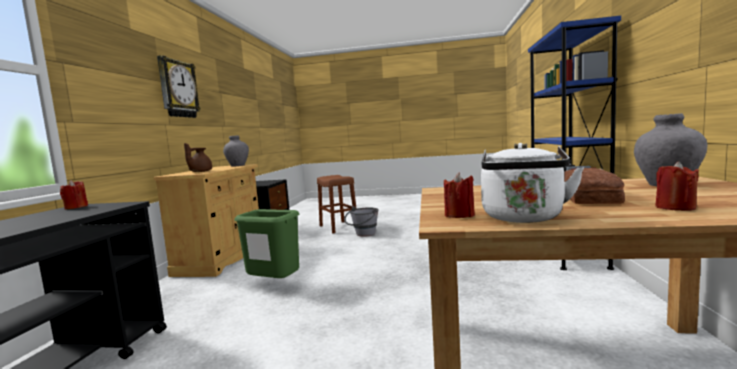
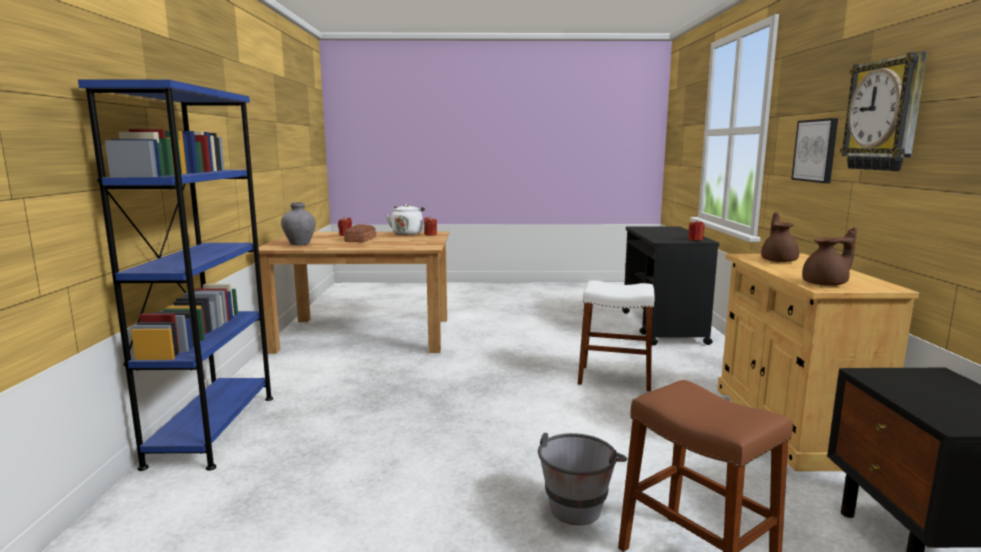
camera: 170 degrees right, 5 degrees up
(134, 103) = (816, 150): none -> picture
(238, 165) = (826, 284): grey vase -> brown teapot
(273, 286) = (614, 378): green trash can -> white stool

